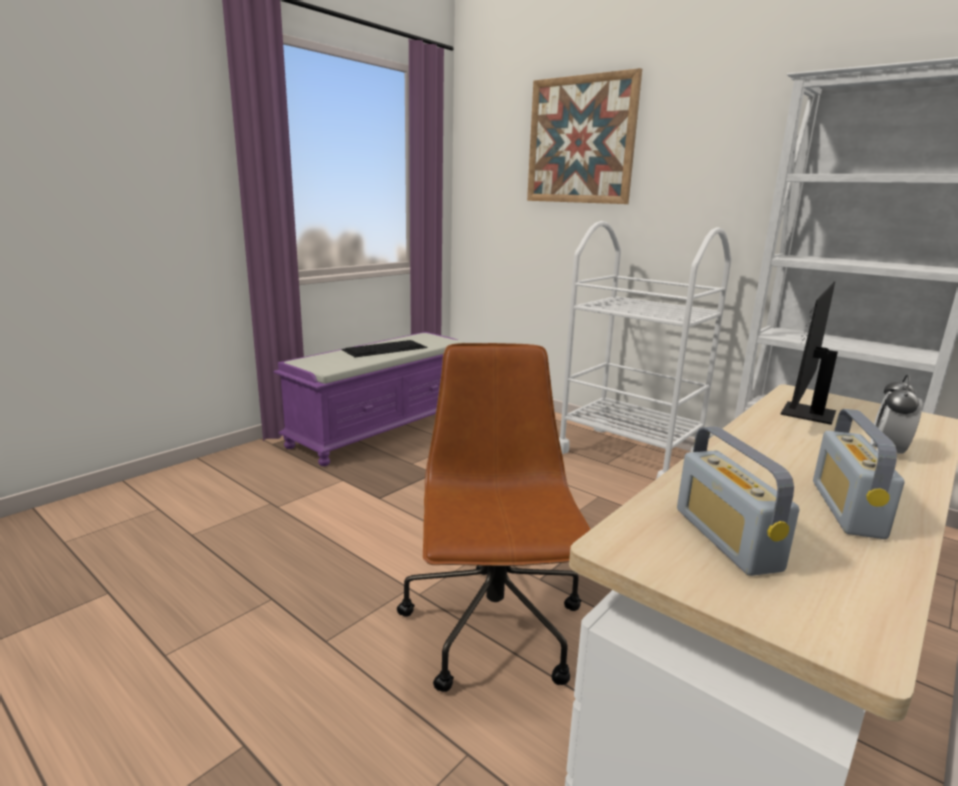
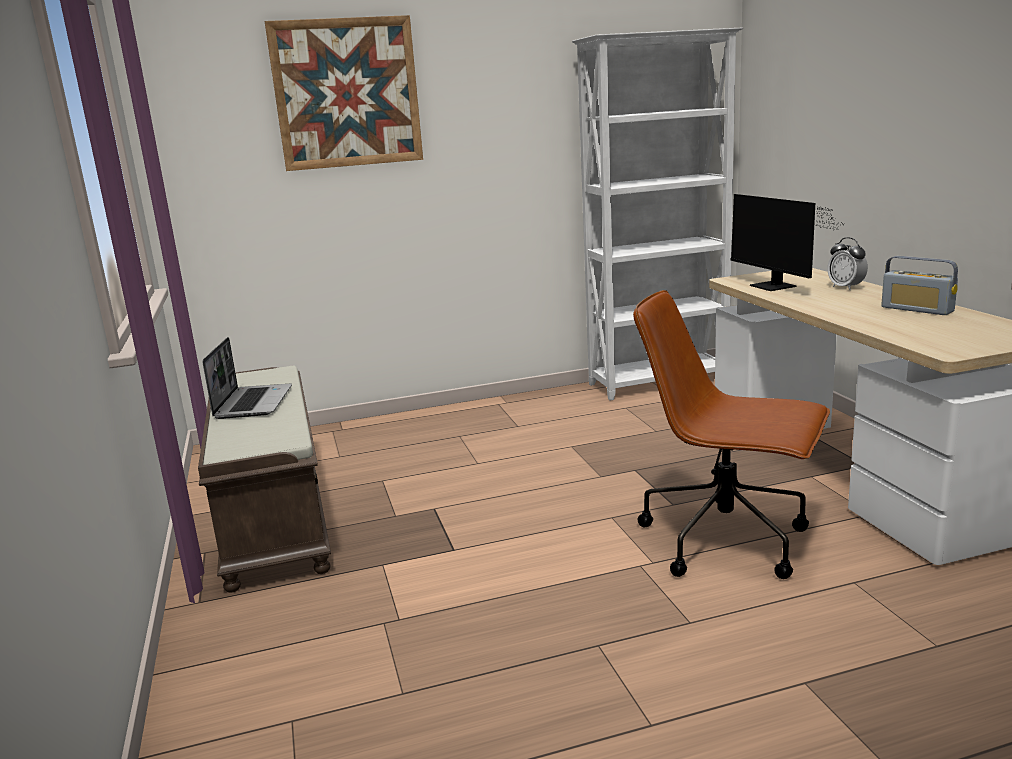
camera: 55 degrees left, 0 degrees up
(382, 428) = (272, 514): purple bench -> brown bench
(385, 348) = (253, 403): keyboard -> laptop
(628, 455) = (514, 413): white cart -> none
(726, 538) = (945, 333): radio -> none

